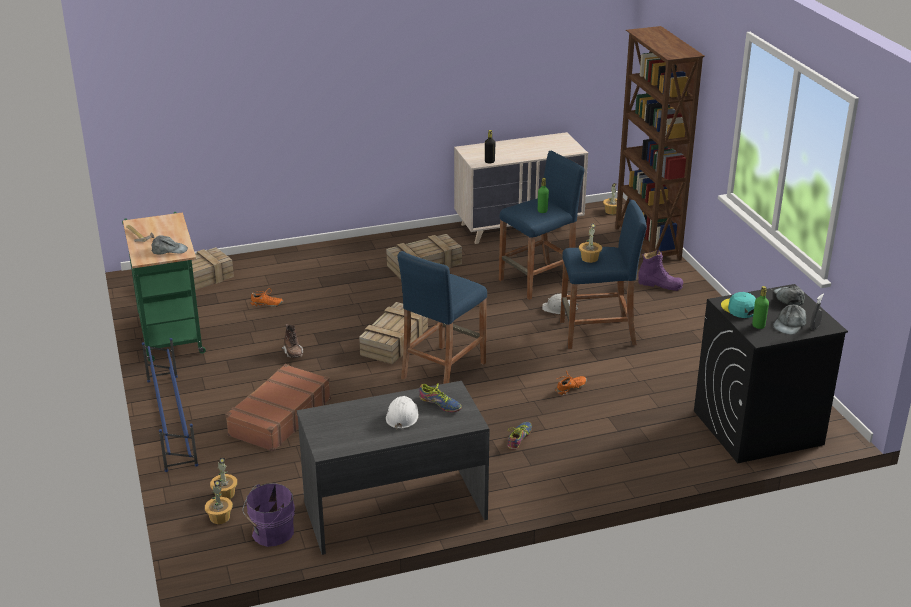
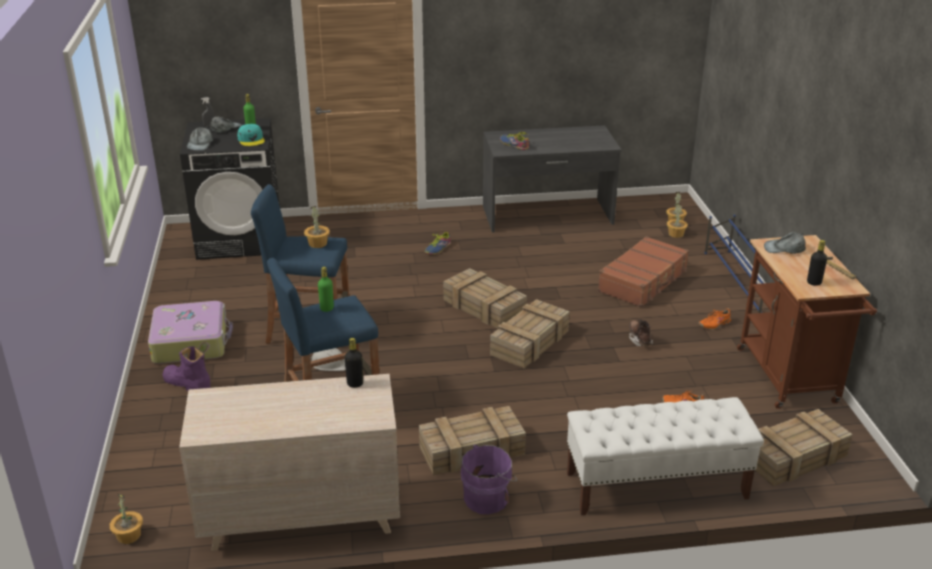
camera: 170 degrees left, 0 degrees up
(162, 224) = (814, 282): none -> black bottle
(169, 331) = (790, 380): green cart -> brown cart
(270, 533) = (636, 211): purple bucket -> purple bucket (488, 497)
(297, 258) = (655, 485): none -> white bench
(402, 416) = (543, 140): white hard hat -> none
(443, 370) = (485, 308): blue stool -> crate
(571, 388) = (372, 281): orange shoe -> orange shoe (714, 324)
(647, 244) = (141, 454): brown bookcase -> none
(690, 314) = (191, 342): none -> suitcase

